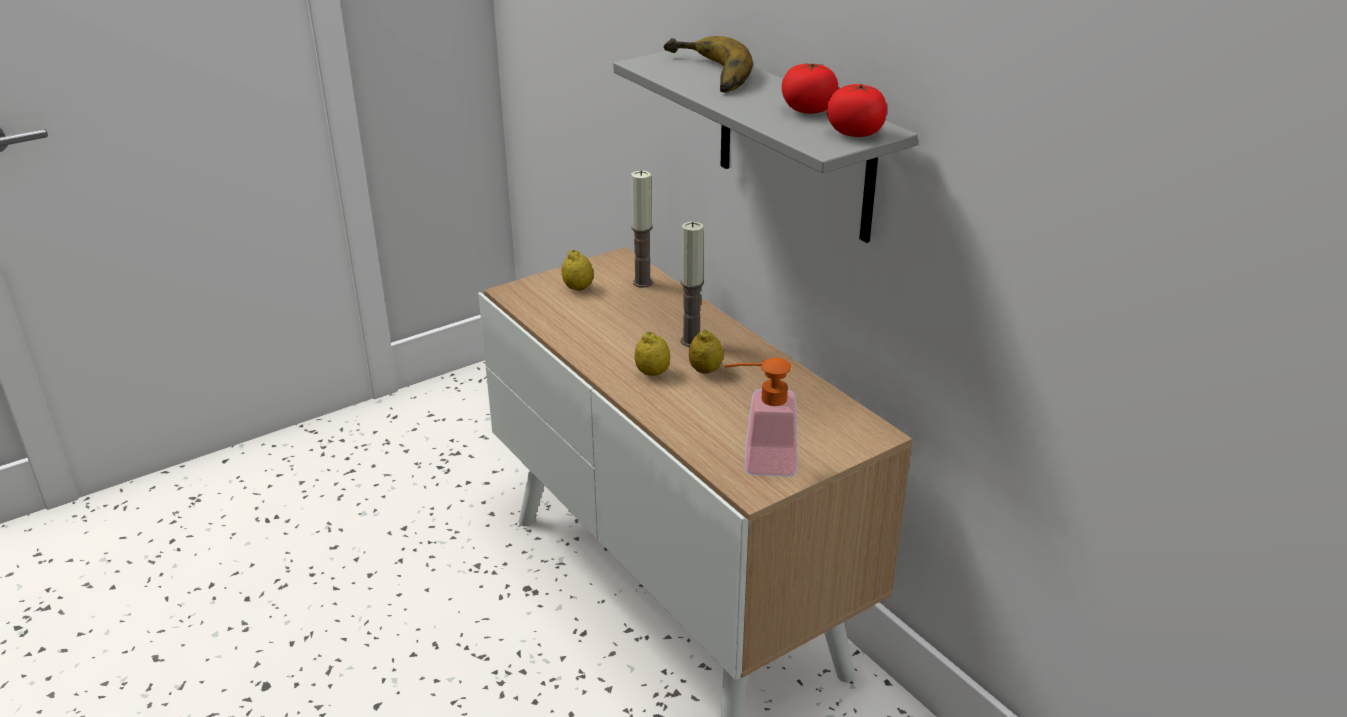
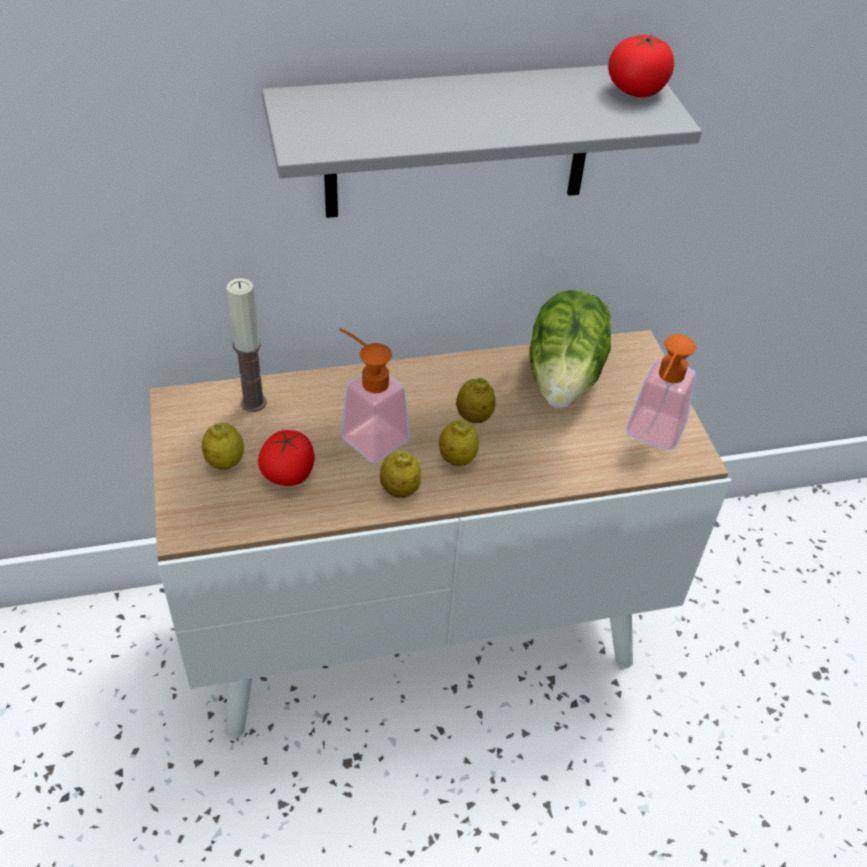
camera: 70 degrees left, 15 degrees up
(601, 357) = (400, 490): none -> lemon
(648, 331) = (367, 433): none -> soap dispenser
(691, 341) = (410, 407): candle -> none
(703, 74) = (387, 118): banana -> none
(796, 403) = (566, 376): none -> lettuce
(808, 110) = (554, 93): tomato -> tomato (288, 473)

